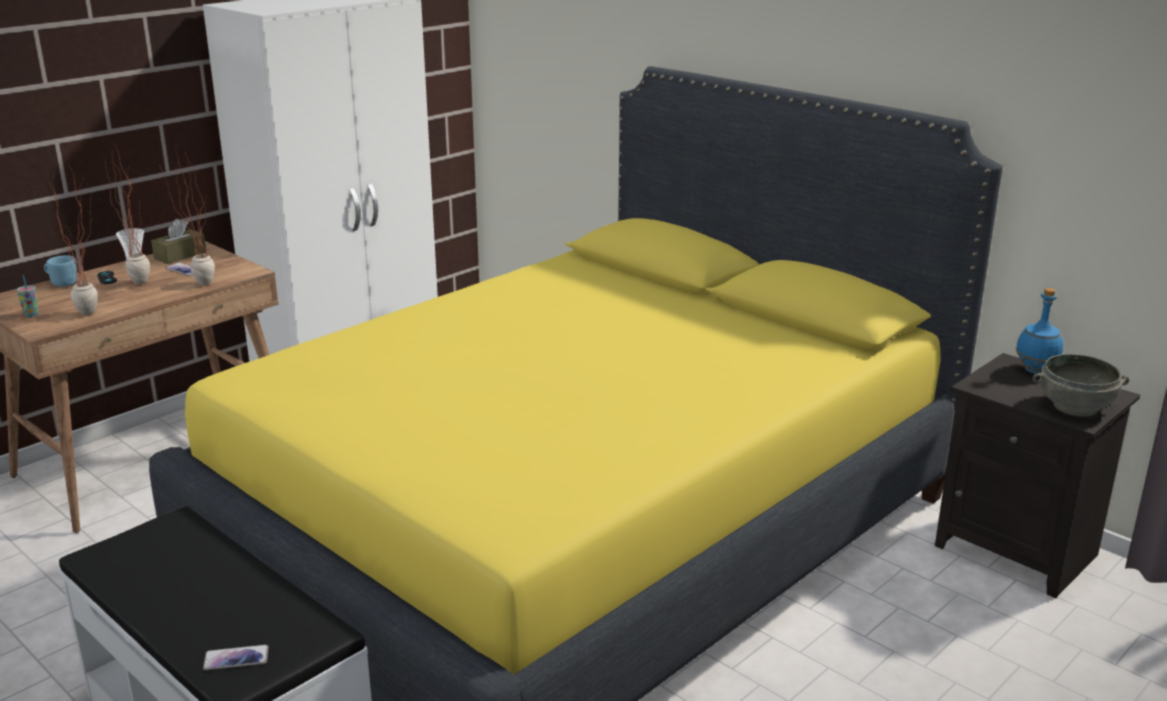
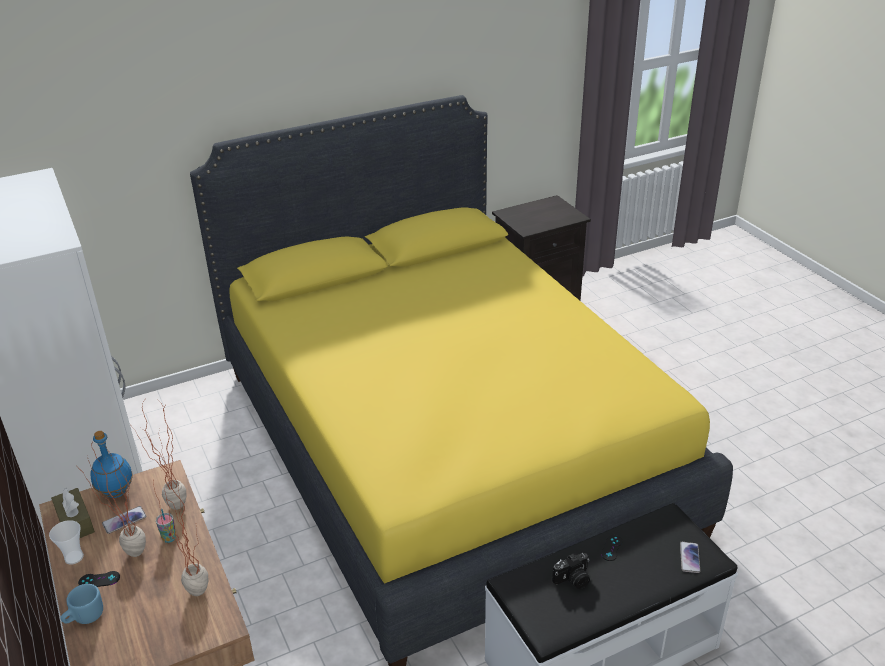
camera: 70 degrees left, 10 degrees up
(31, 314) = (168, 638): cup -> cup (169, 538)
(185, 563) = (573, 580): none -> camera
(250, 587) = (611, 548): none -> black game controller
(1036, 370) = (518, 210): blue bottle -> blue bottle (117, 492)
(1075, 406) = (562, 213): grey bowl -> none

